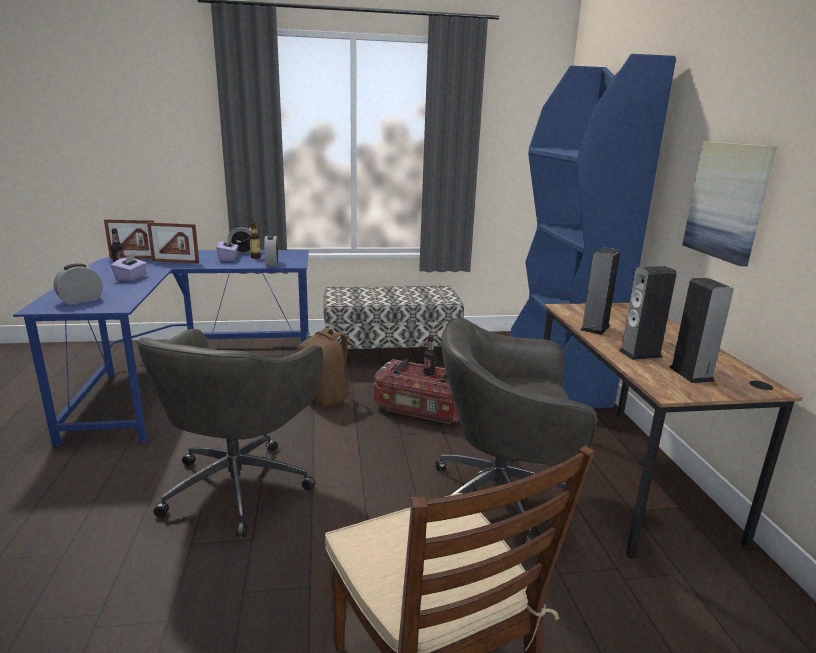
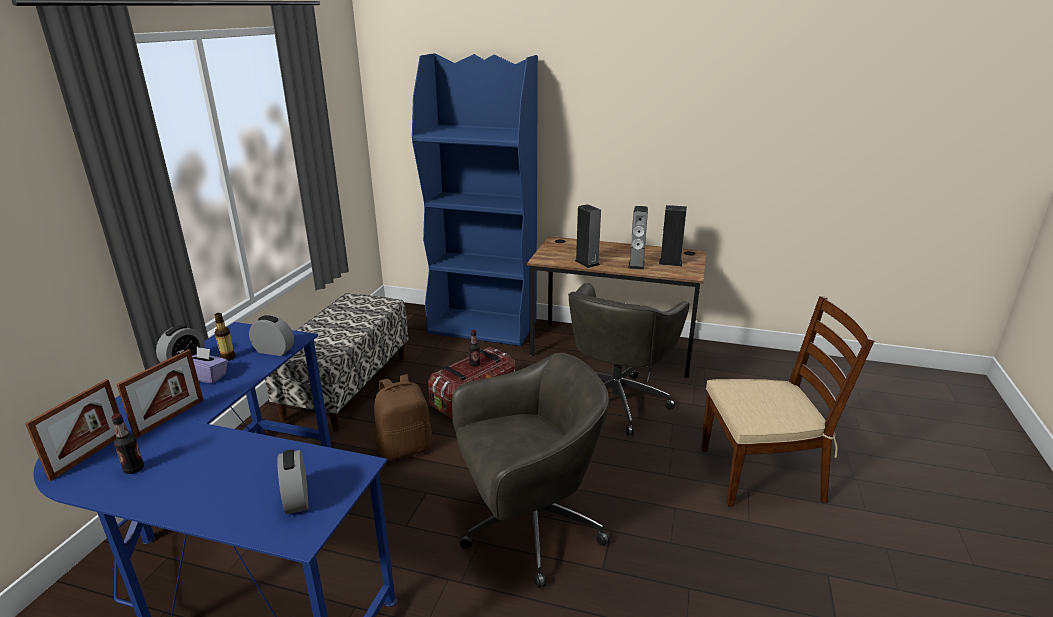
camera: 65 degrees left, 5 degrees up
(131, 278) = (218, 457): purple tissue box -> none
(240, 484) = (528, 529): grey office chair -> grey office chair turned 60 degrees counterclockwise
(727, 201) = (616, 154): picture -> none

